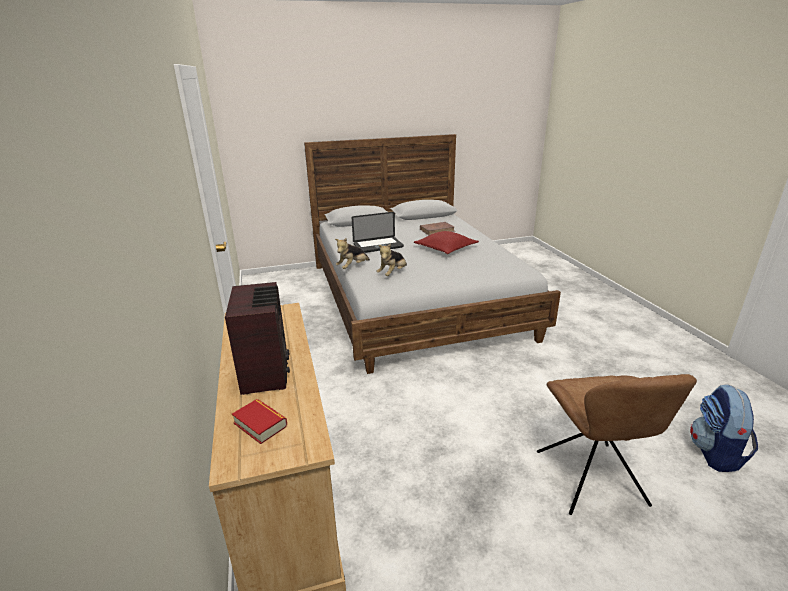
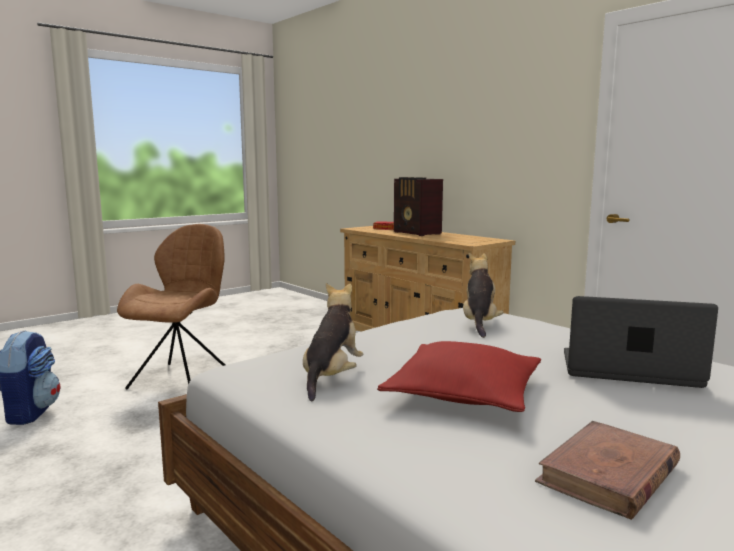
camera: 155 degrees right, 15 degrees down
(352, 267) = (566, 327): plush toy -> plush toy (332, 377)
(378, 246) = (629, 370): laptop -> laptop turned 60 degrees clockwise
(592, 481) = (182, 378): brown chair -> brown chair turned 45 degrees clockwise

